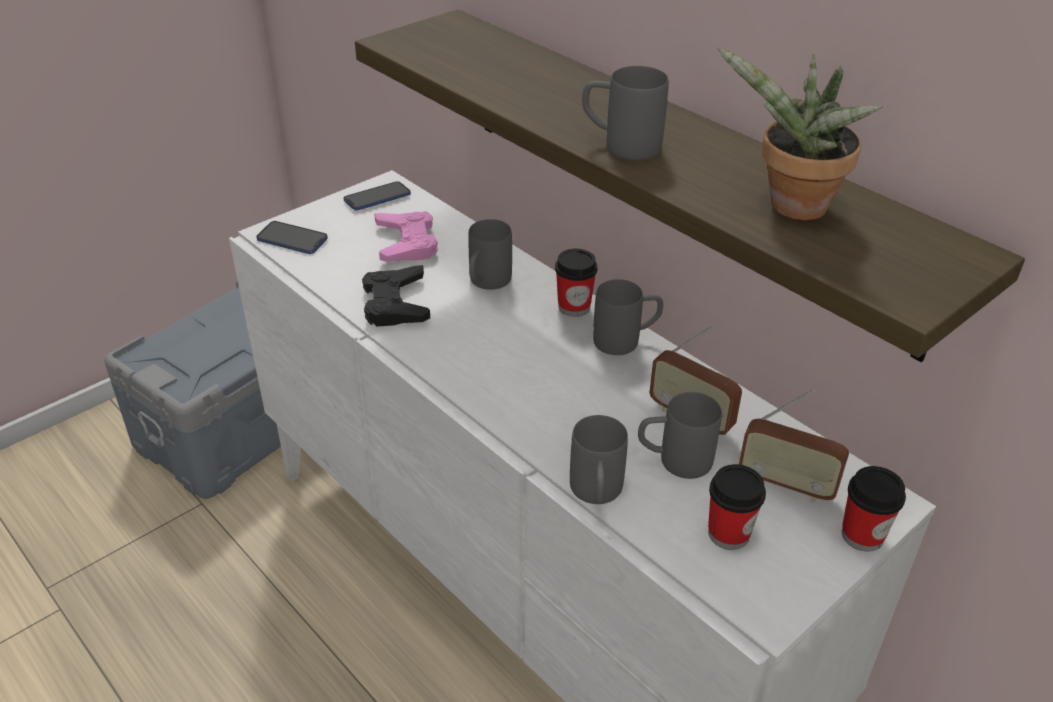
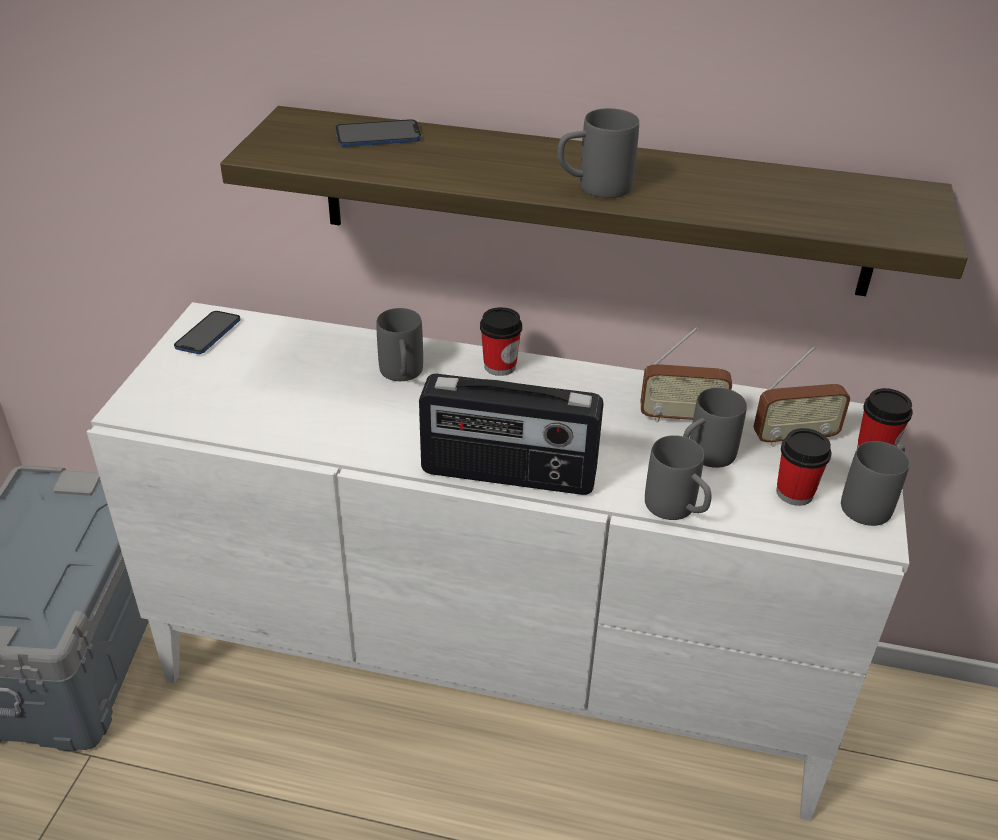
camera: 35 degrees left, 0 degrees up
(292, 239) = (163, 406): phone -> phone (378, 136)
(395, 303) = (339, 426): black game controller -> none
(407, 243) = (287, 366): pink game controller -> none
(483, 398) = (508, 475): none -> radio
(626, 340) = (570, 377): grey mug -> grey mug (872, 502)
(791, 209) = (778, 198): potted plant -> none

